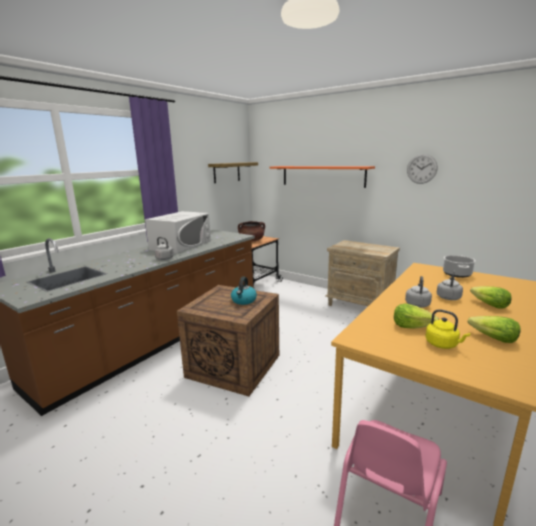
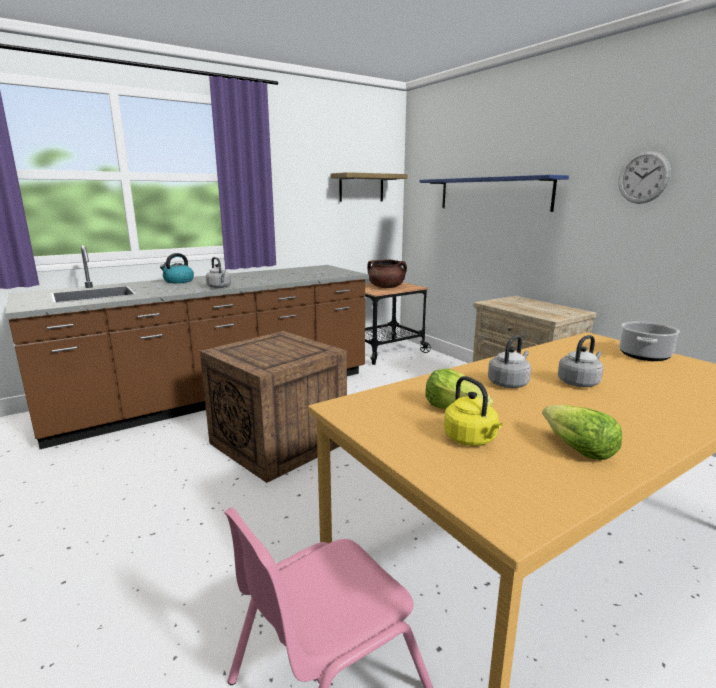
camera: 20 degrees right, 0 degrees up
(181, 245) = (260, 276): white microwave -> none
(244, 300) = (291, 351): kettle -> kettle (178, 281)
(322, 176) = (493, 194): orange shelf -> blue shelf
(489, 305) = (642, 404): lettuce -> none

